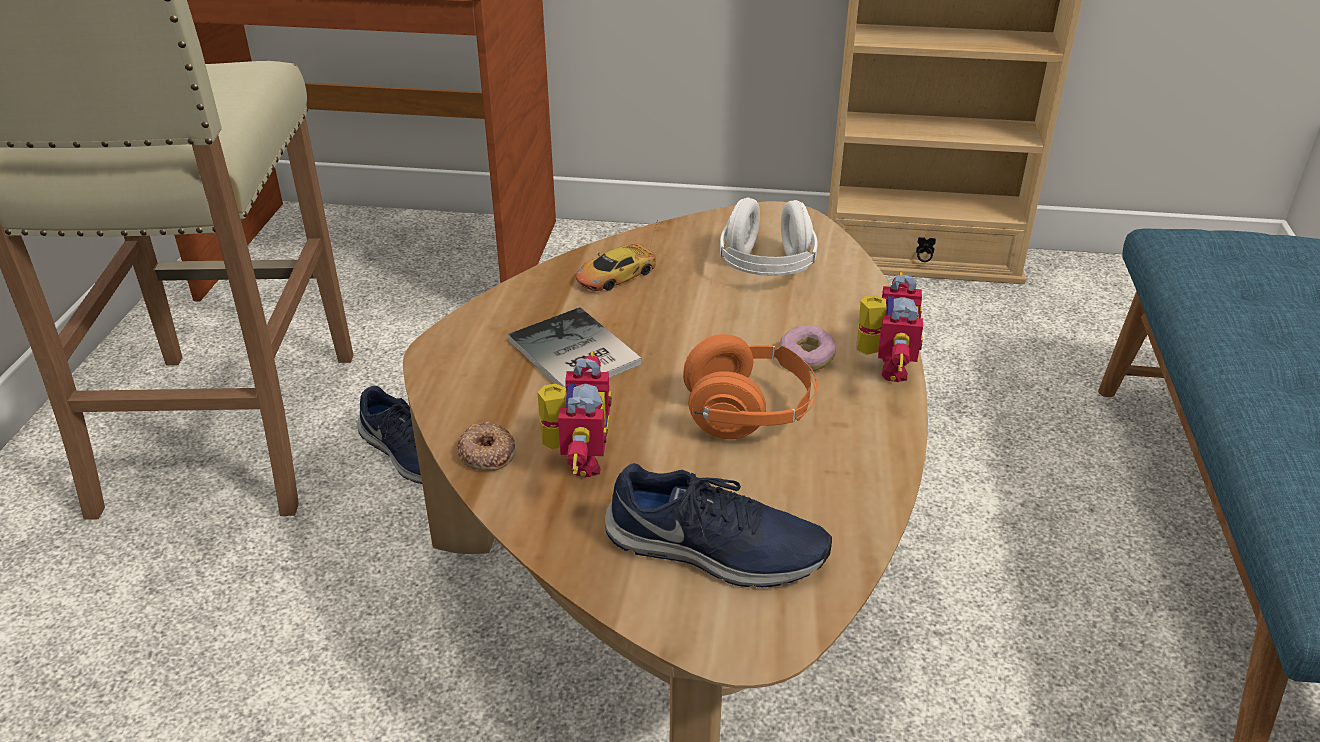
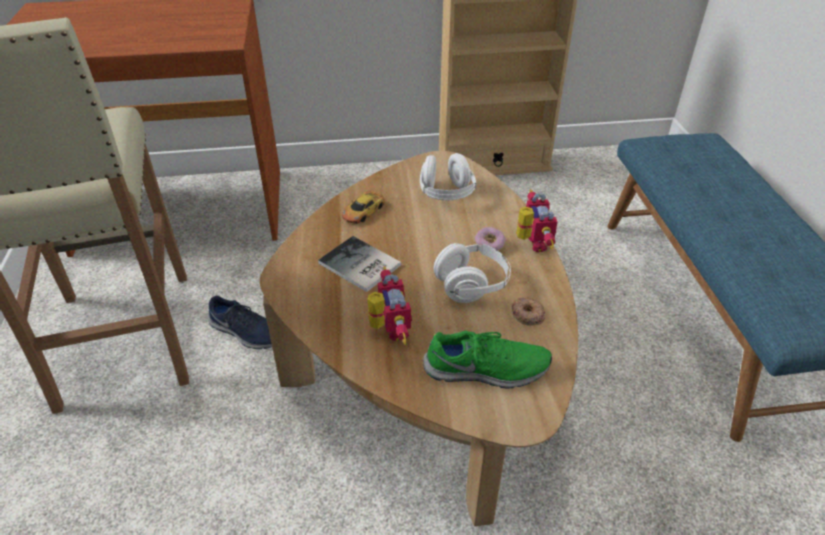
camera: 15 degrees left, 5 degrees up
(486, 453) = (335, 336): donut -> donut (527, 314)
(715, 551) = (487, 370): blue shoe -> green shoe
(749, 414) = (472, 285): orange headphones -> white headphones

